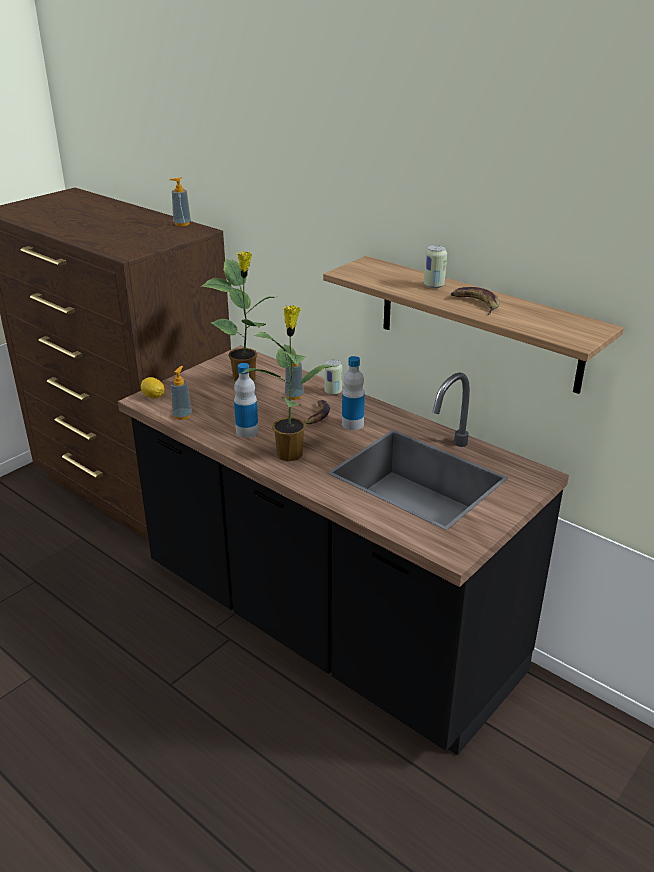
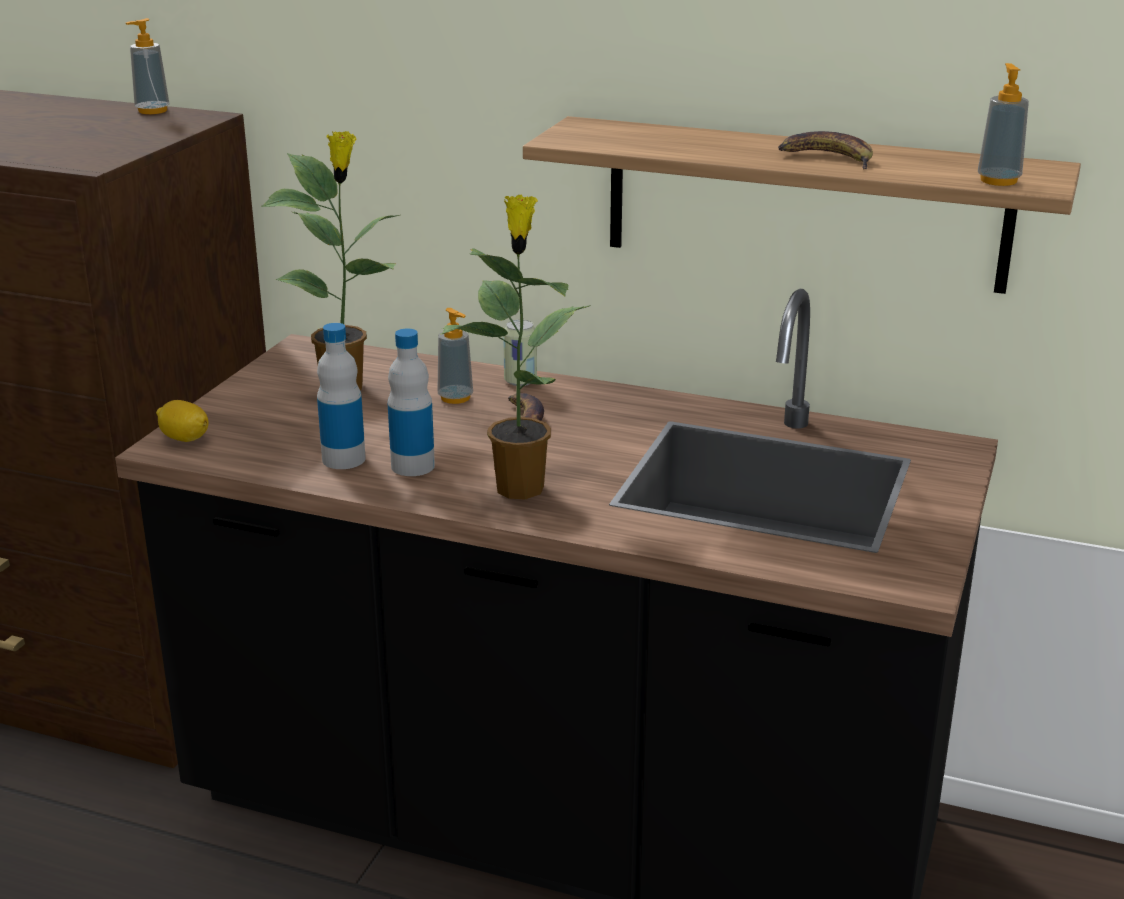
camera: 20 degrees left, 5 degrees down
(182, 415) = (267, 460): soap dispenser -> soap dispenser (998, 180)
(352, 424) = (594, 424): bottle -> bottle (343, 459)
(434, 285) = (731, 142): can -> none

